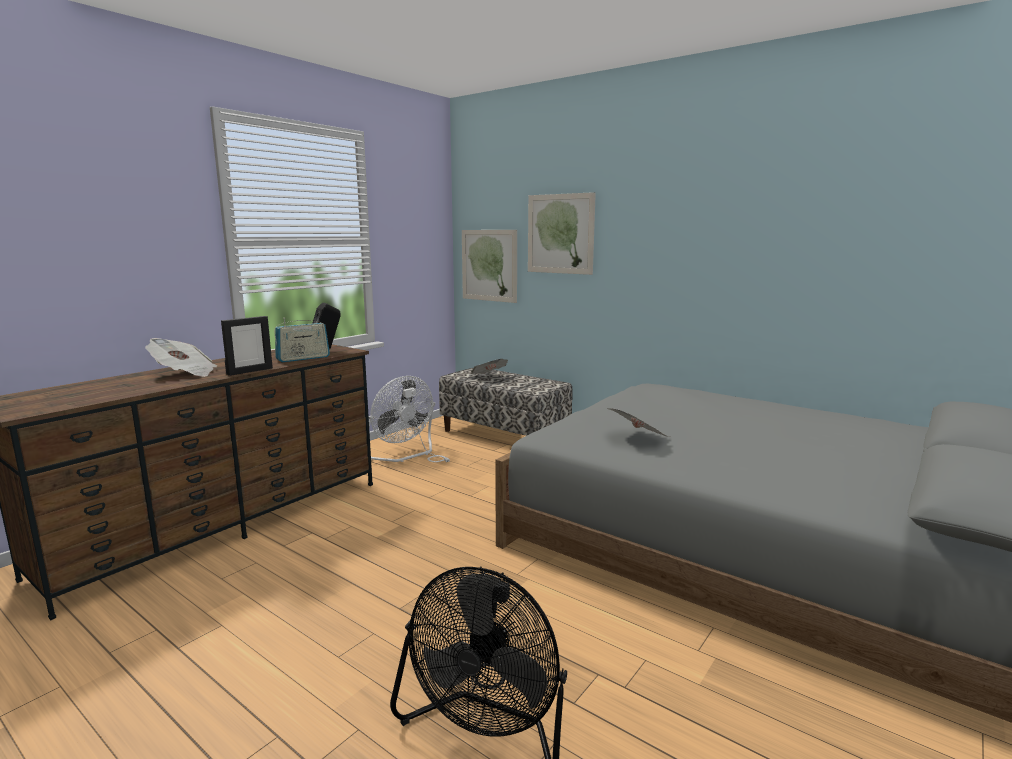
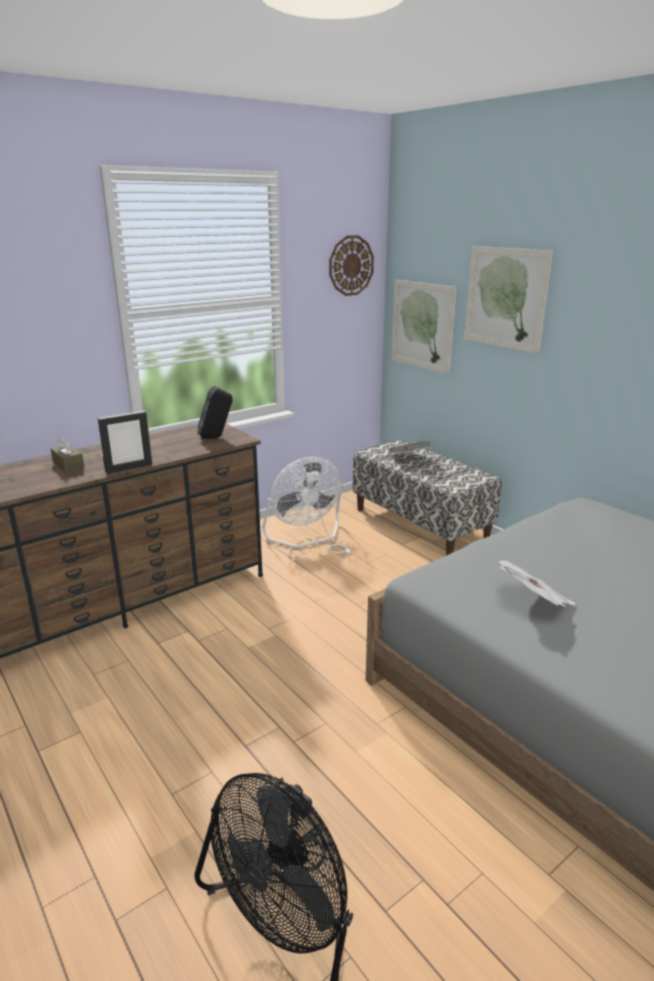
camera: 15 degrees right, 10 degrees up
(184, 373) = (68, 465): newspaper -> brown tissue box
(303, 358) = (189, 449): radio -> none
(425, 216) = (351, 265): none -> wall clock

